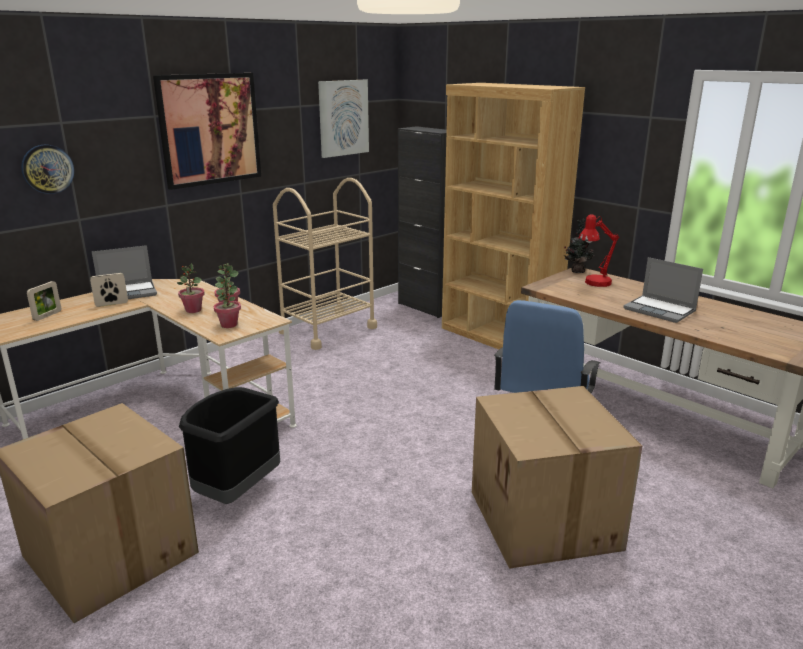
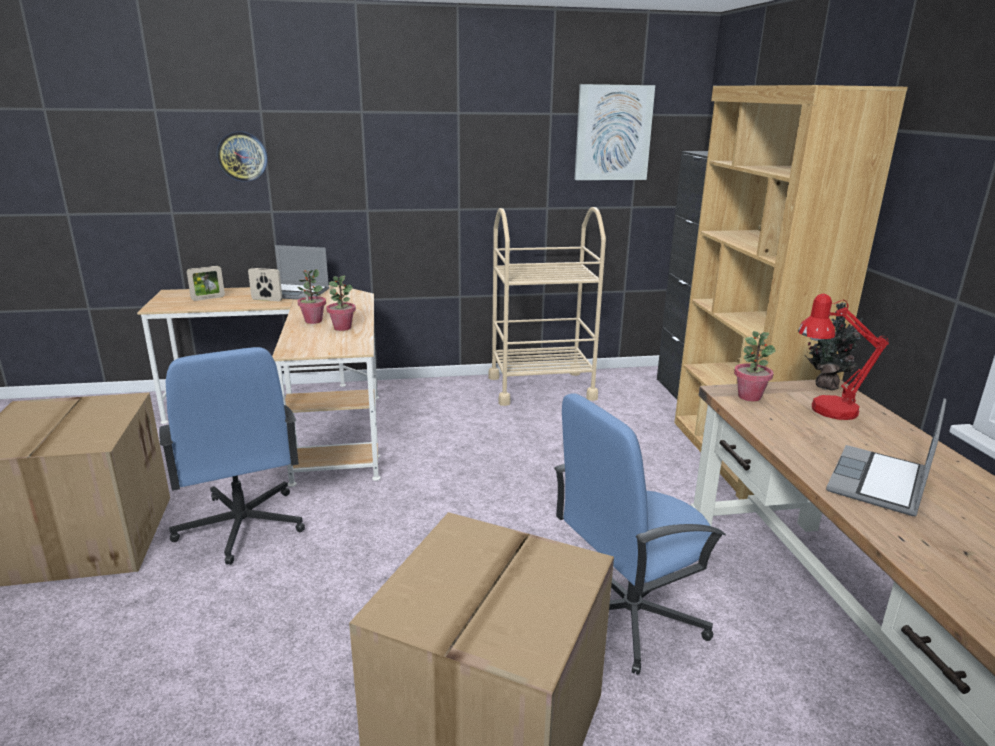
camera: 35 degrees right, 0 degrees up
(210, 129) = (425, 132): picture -> none
(229, 325) = (314, 342): potted plant -> potted plant (749, 396)
(236, 492) = (241, 526): black trash can -> blue office chair
(660, 310) = (879, 483): laptop -> laptop turned 45 degrees clockwise

